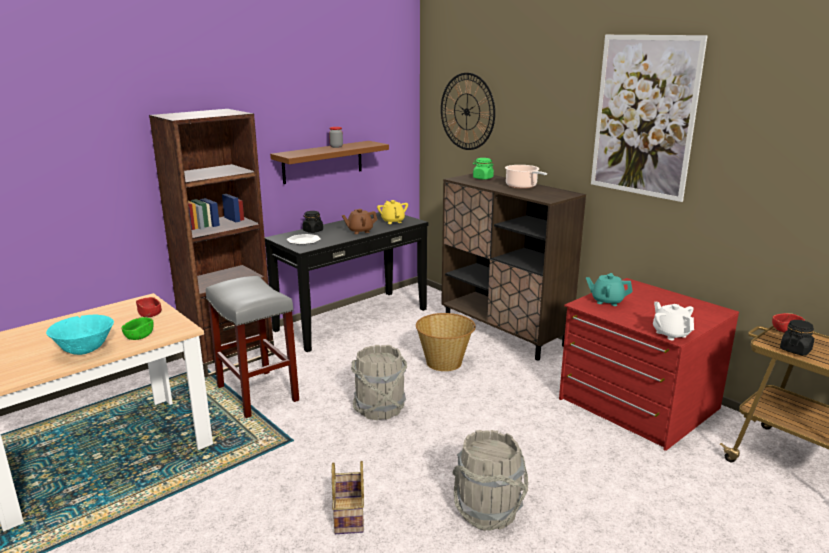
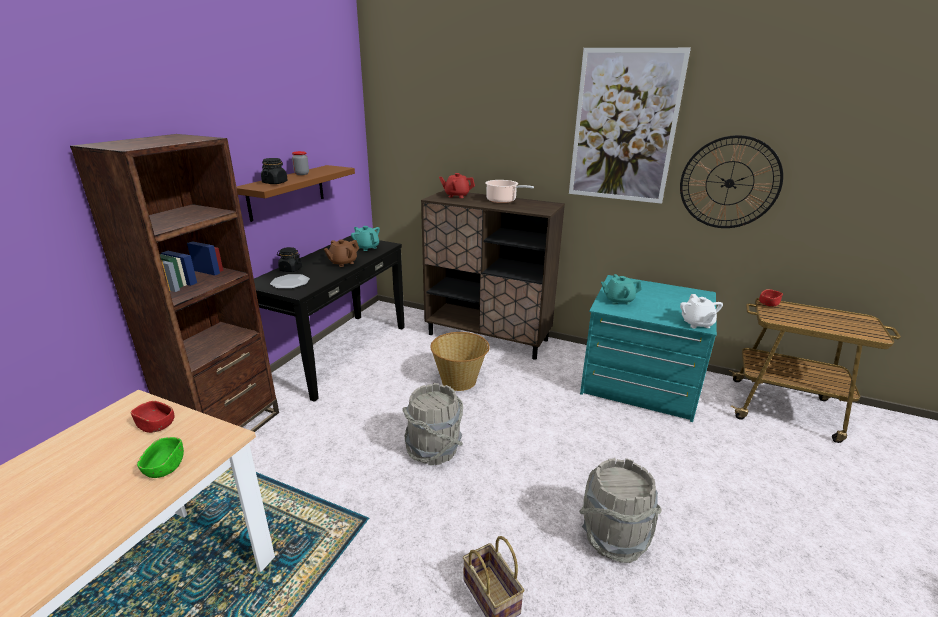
camera: 25 degrees left, 5 degrees up
(84, 351) = (88, 521): turquoise bowl -> none
(258, 394) = (290, 468): grey stool -> none
(393, 221) = (366, 247): yellow teapot -> turquoise teapot
(467, 111) = (425, 130): wall clock -> wall clock (729, 183)
(482, 178) = (457, 196): green jar -> red teapot
(637, 404) = (639, 383): red dresser -> turquoise dresser
(671, 334) = (696, 323): white teapot -> white teapot turned 135 degrees counterclockwise
(795, 350) = (795, 321): black jar -> black jar (275, 183)

